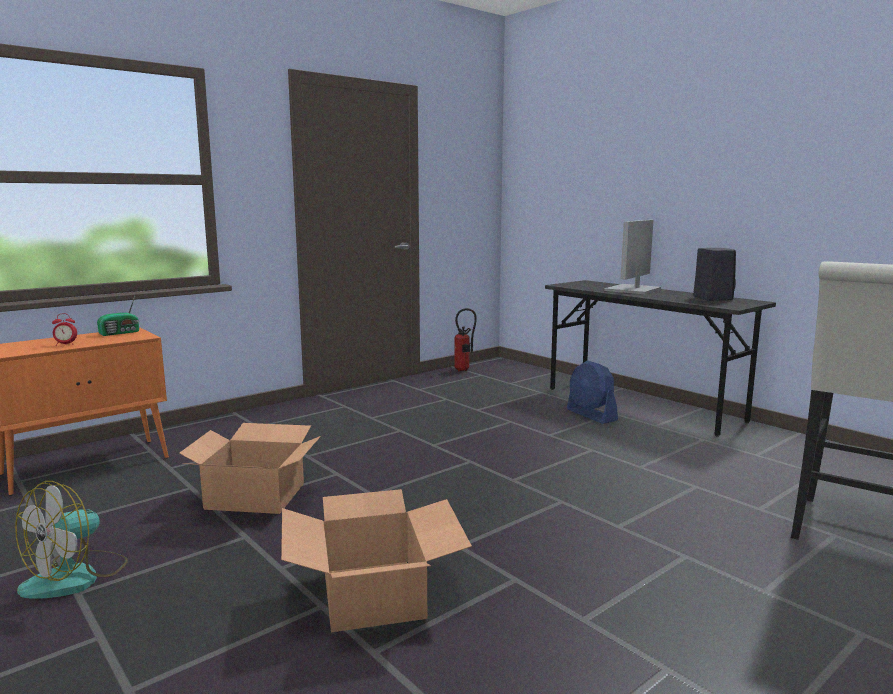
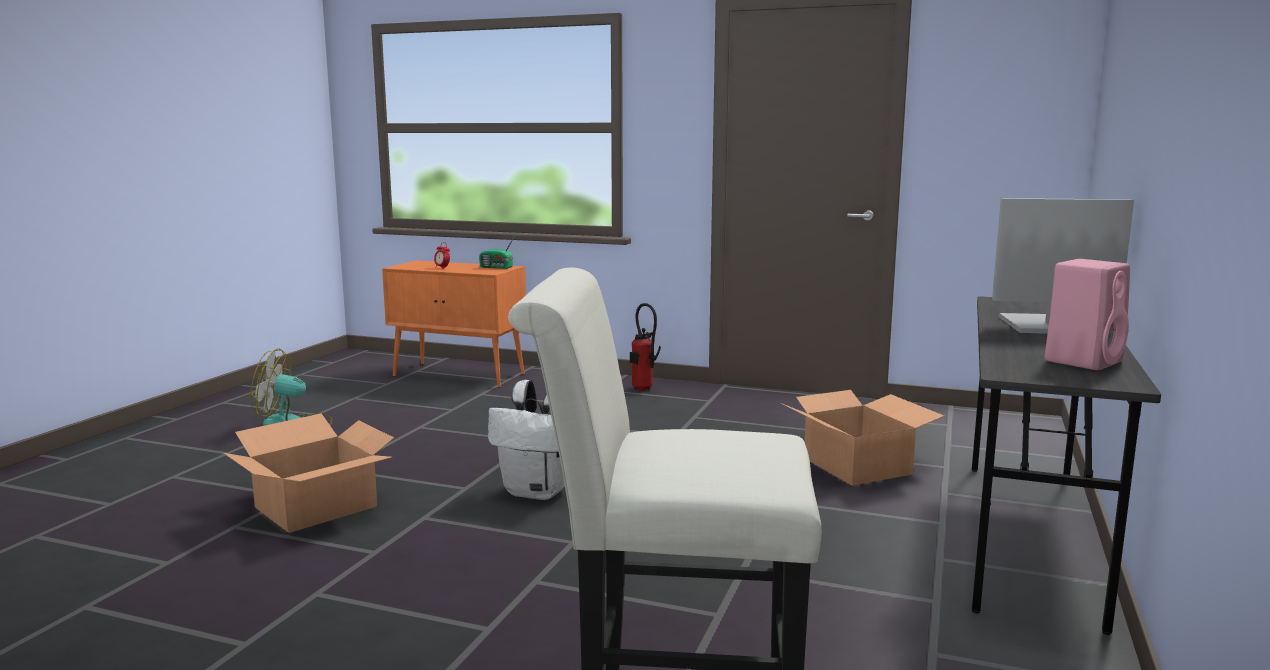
camera: 60 degrees right, 0 degrees up
(255, 495) = (457, 429): cardboard box -> cardboard box (857, 466)
(455, 493) = (539, 492): none -> white backpack
(464, 370) = (948, 414): fire extinguisher -> fire extinguisher (643, 389)
(591, 415) = (905, 511): blue fan -> none
(711, 298) = (1083, 361): black speaker -> pink speaker

